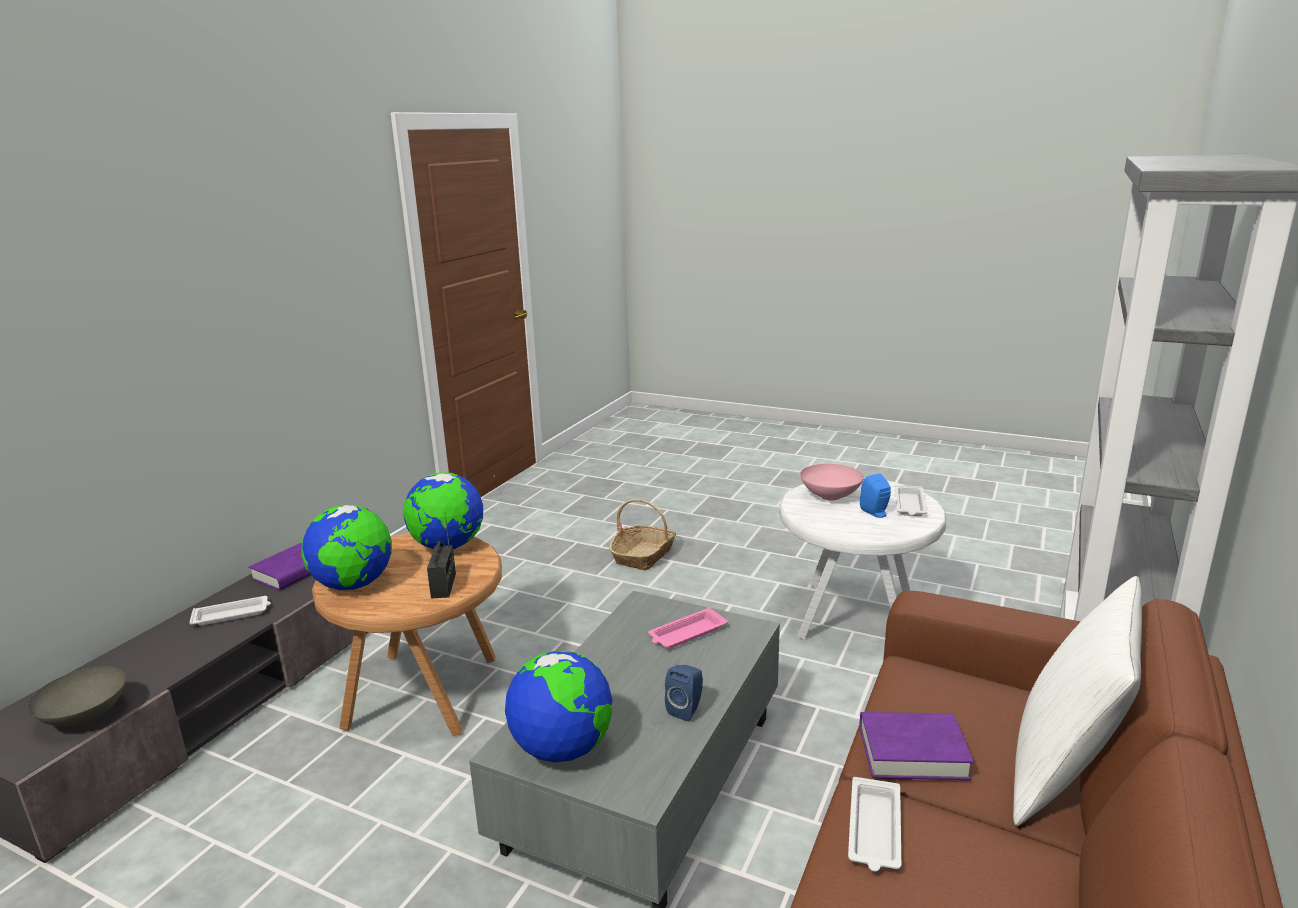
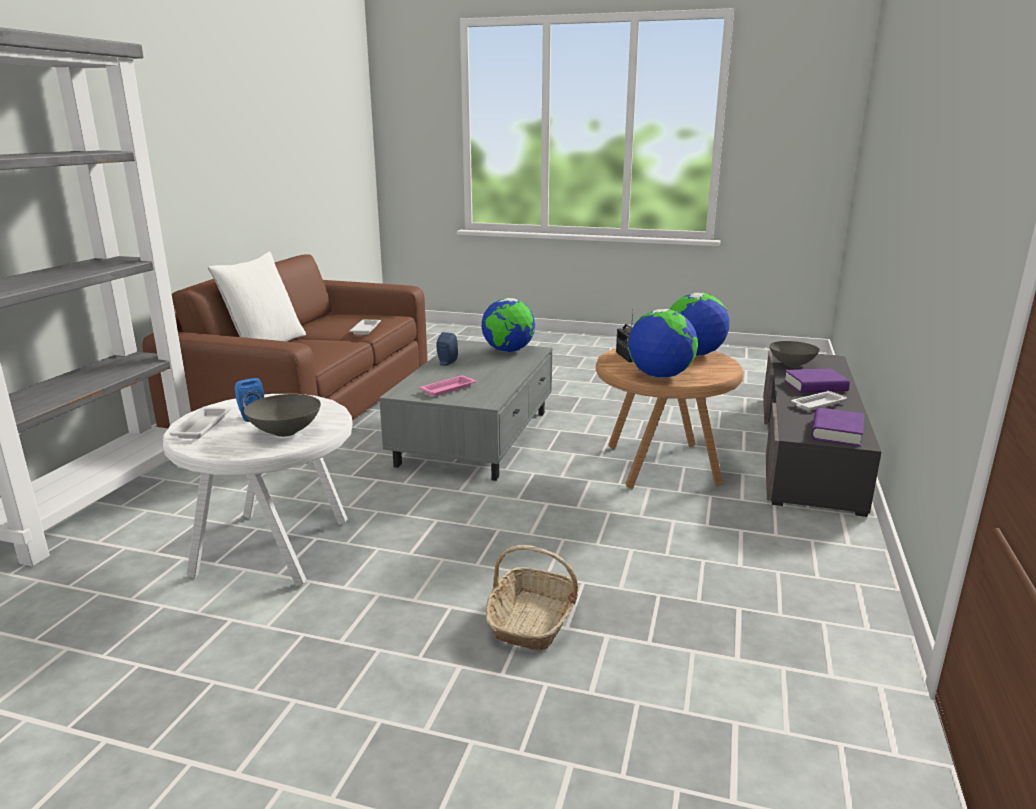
camera: 170 degrees right, 0 degrees up
(830, 497) = (285, 431): pink bowl -> grey bowl
(912, 752) = (334, 343): purple book -> purple book (815, 386)

